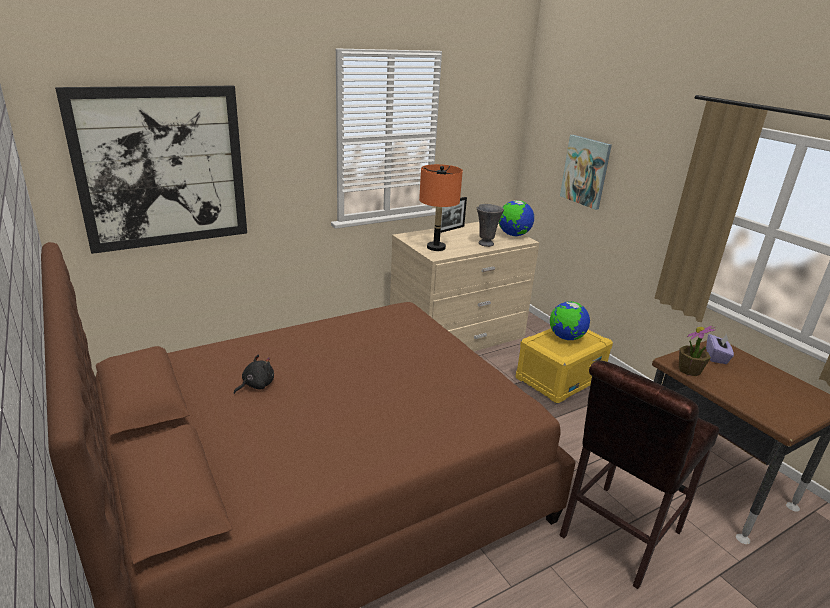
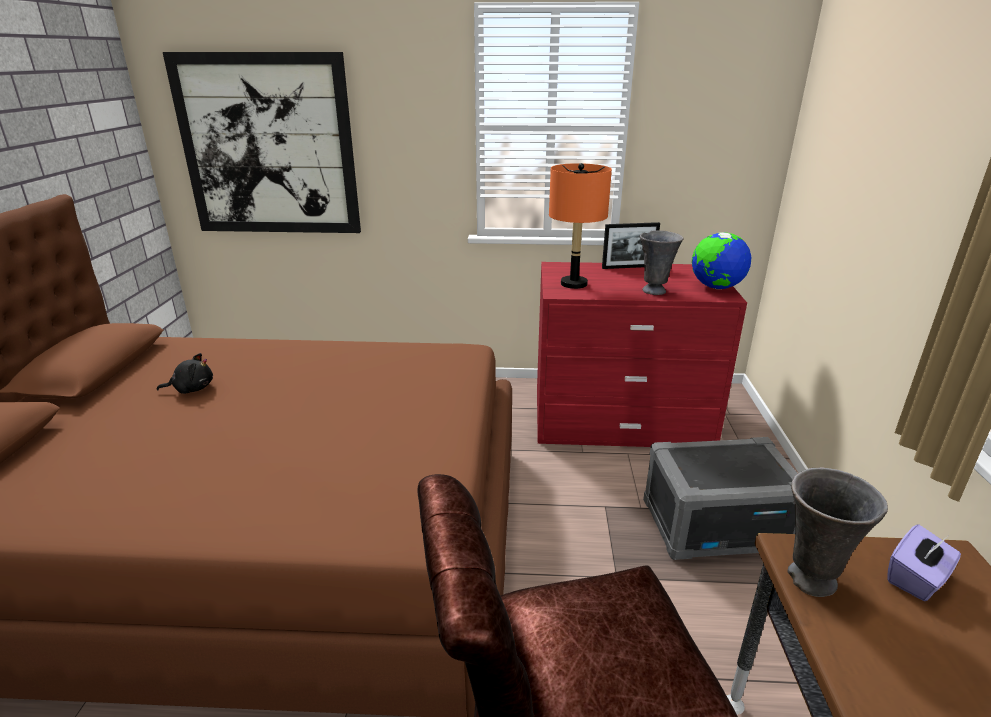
camera: 35 degrees right, 0 degrees up
(457, 333) = (620, 417): beige dresser -> red dresser
(559, 378) = (716, 524): yellow storage box -> grey storage box
(566, 338) = (731, 461): globe -> none
(585, 171) = (852, 192): picture -> none
(689, 370) = (811, 580): potted plant -> grey vase

